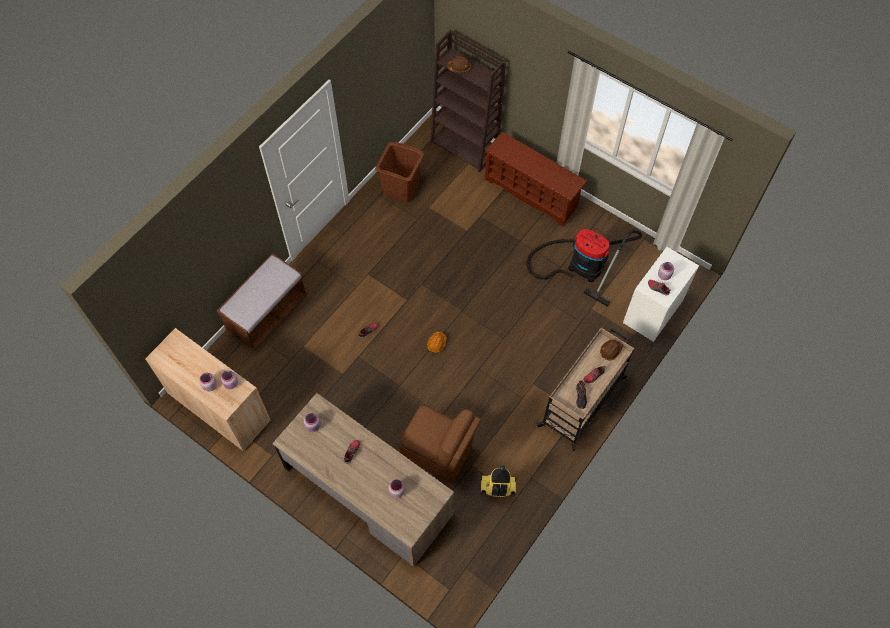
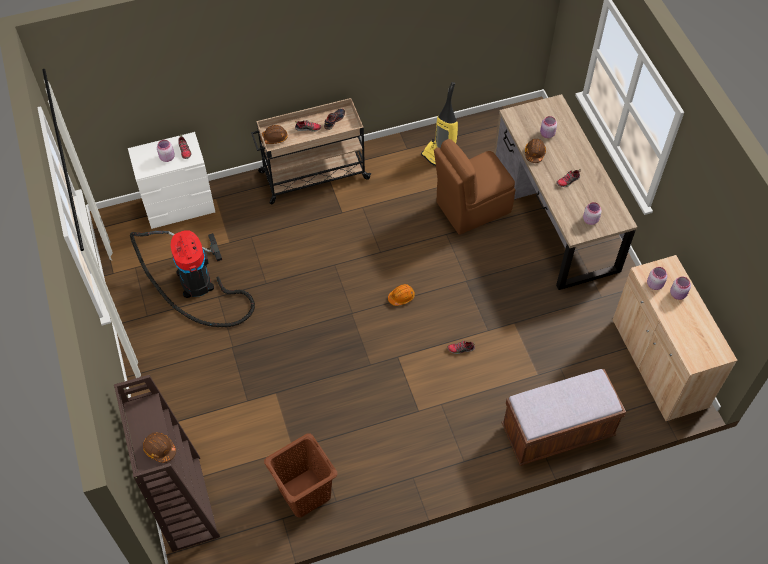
camera: 145 degrees left, 5 degrees down
(395, 463) = (534, 153): none -> brown hard hat
(438, 453) = (471, 207): brown chair -> brown chair turned 90 degrees counterclockwise
(532, 193) = (169, 391): brown shoe rack -> none

